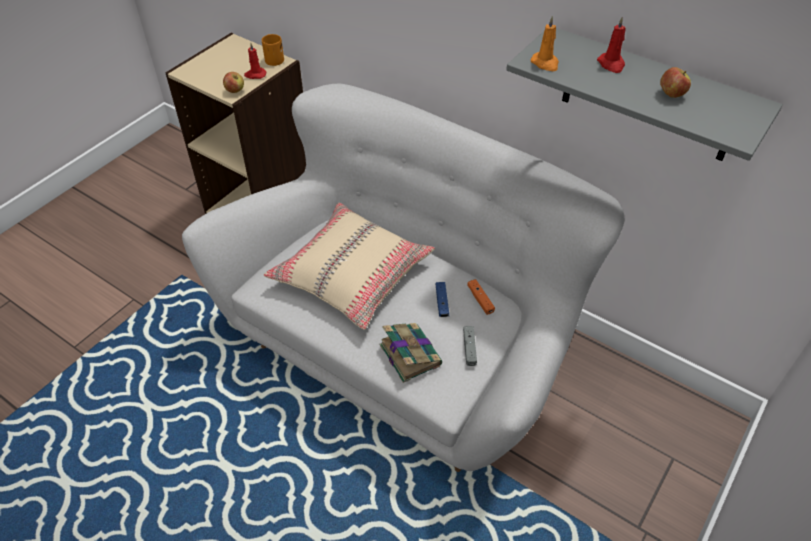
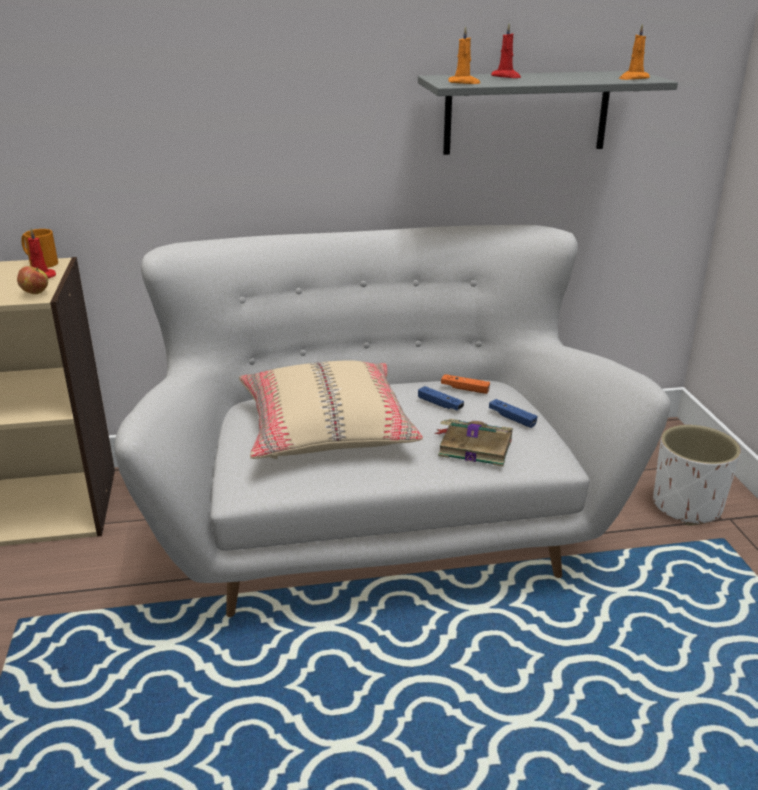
camera: 45 degrees left, 20 degrees down
(469, 348) = (512, 418): grey game controller -> blue game controller
(628, 496) = (687, 506): none -> white planter
(671, 94) = (575, 77): apple -> none
(720, 125) = (633, 78): none -> orange candle

